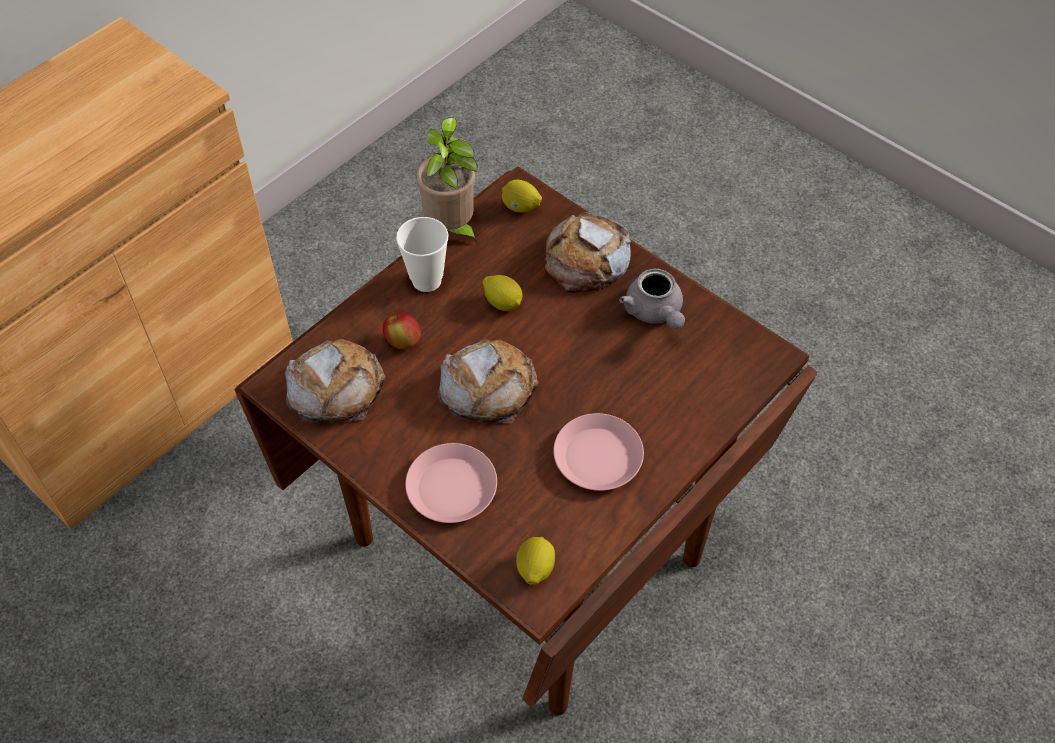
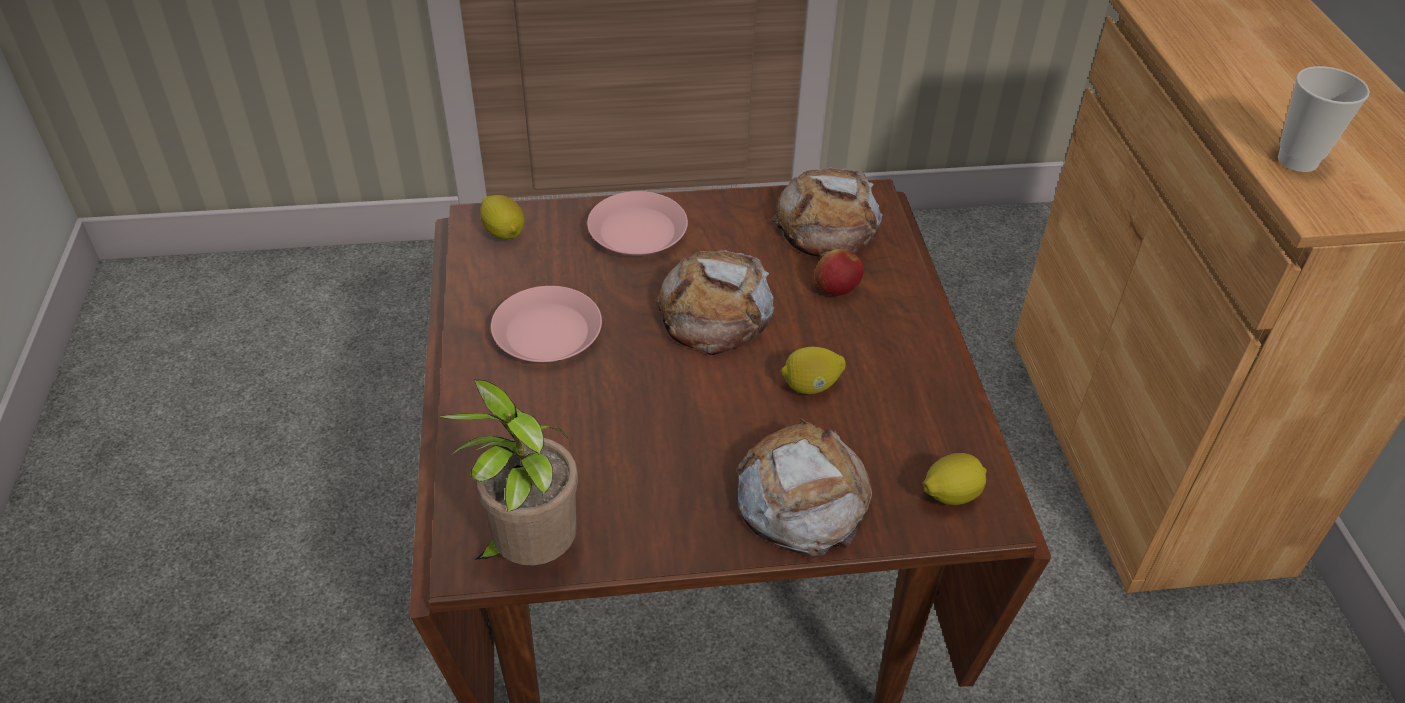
camera: 130 degrees right, 10 degrees down
(426, 280) = (904, 349): cup -> cup (1297, 160)
(452, 229) = (969, 412): potted plant -> potted plant (530, 553)
(655, 312) = (655, 501): grey teapot -> none

